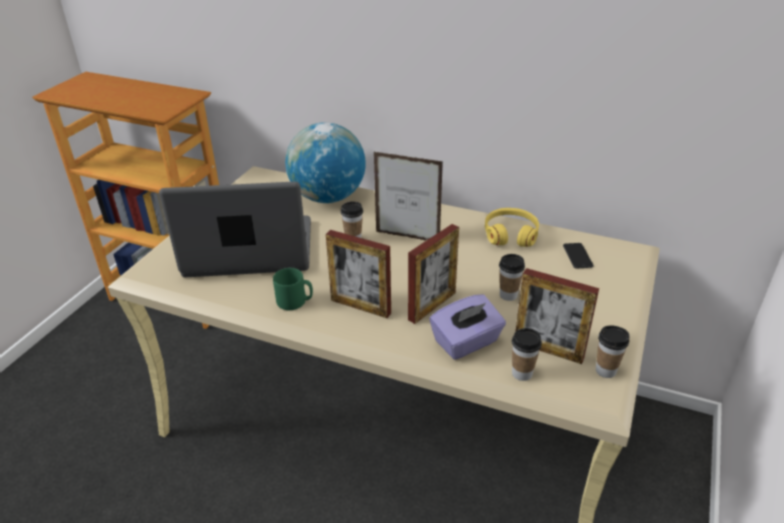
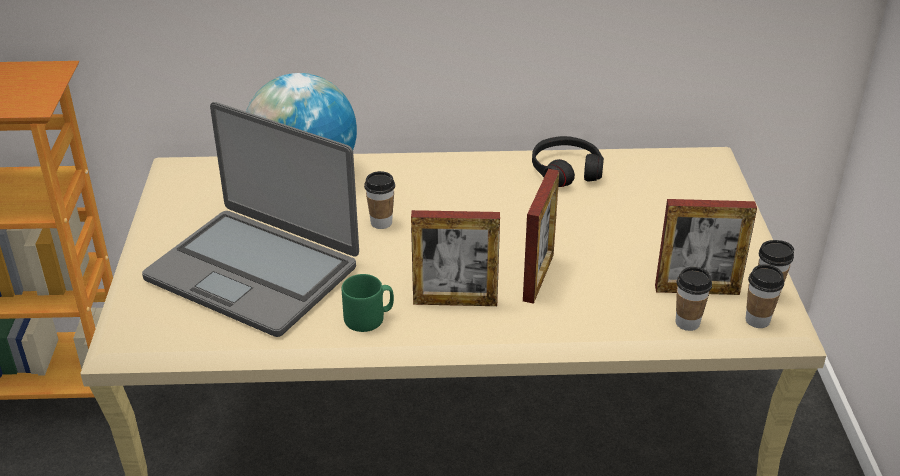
camera: 25 degrees left, 0 degrees up
(249, 250) = (254, 271): laptop -> laptop turned 120 degrees counterclockwise
(407, 237) = (447, 203): picture frame -> none
(466, 342) = (606, 307): purple tissue box -> none
(508, 295) = (613, 242): cup -> cup (757, 320)
(510, 234) = (566, 170): yellow headphones -> black headphones
(577, 256) = (656, 178): phone -> none

